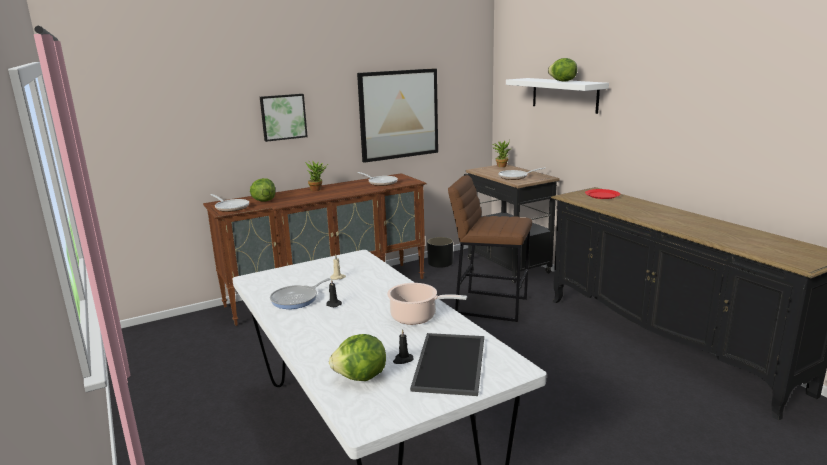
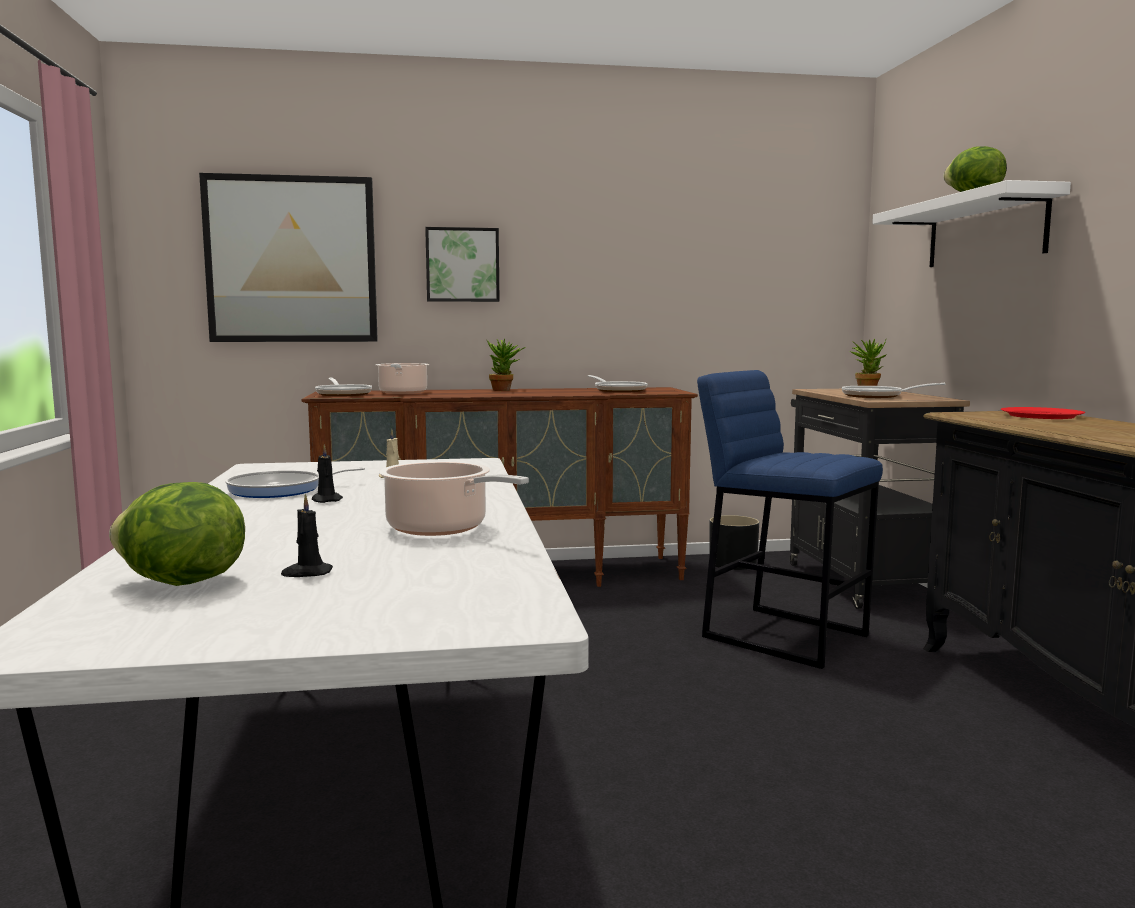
camera: 20 degrees right, 10 degrees down
(263, 200) = (402, 393): lettuce -> cooking pot
(398, 114) = (672, 281): picture -> picture (292, 260)
(451, 364) = (391, 592): tray -> none
(489, 305) = (781, 635): brown stool -> blue stool

